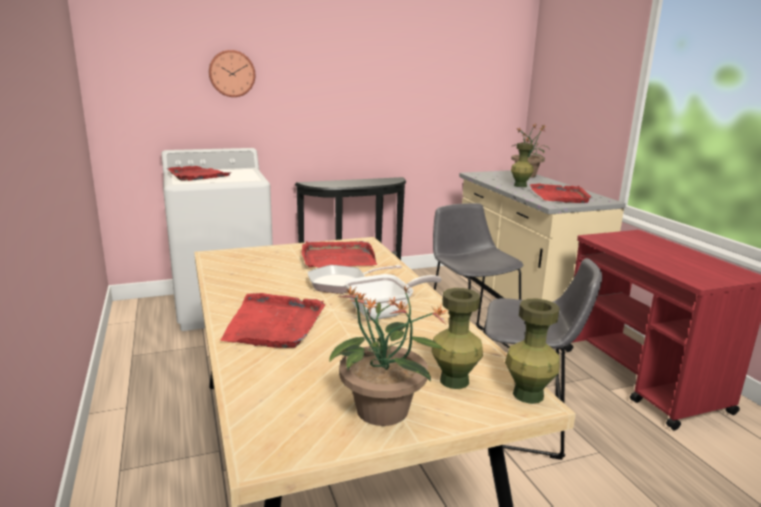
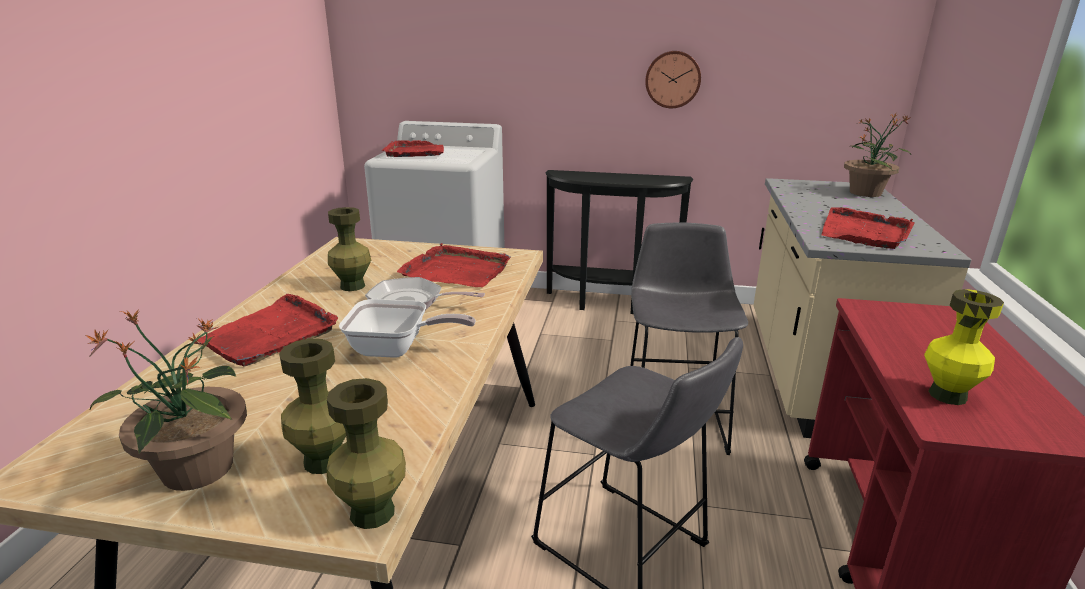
camera: 30 degrees right, 5 degrees up
(231, 73) = (479, 34): wall clock -> wall clock (672, 79)
(520, 185) = (825, 207): green vase -> green vase (352, 286)
(684, 270) = (947, 395): none -> yellow vase

